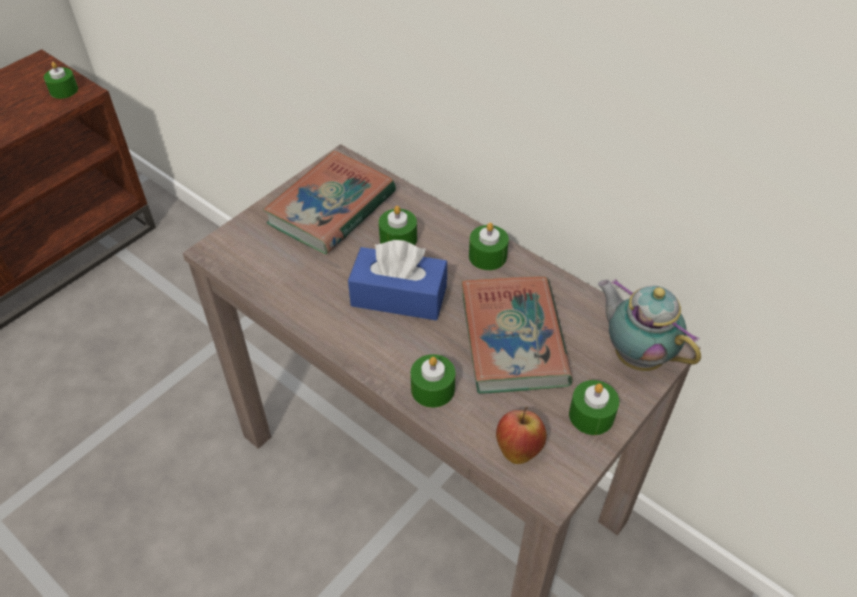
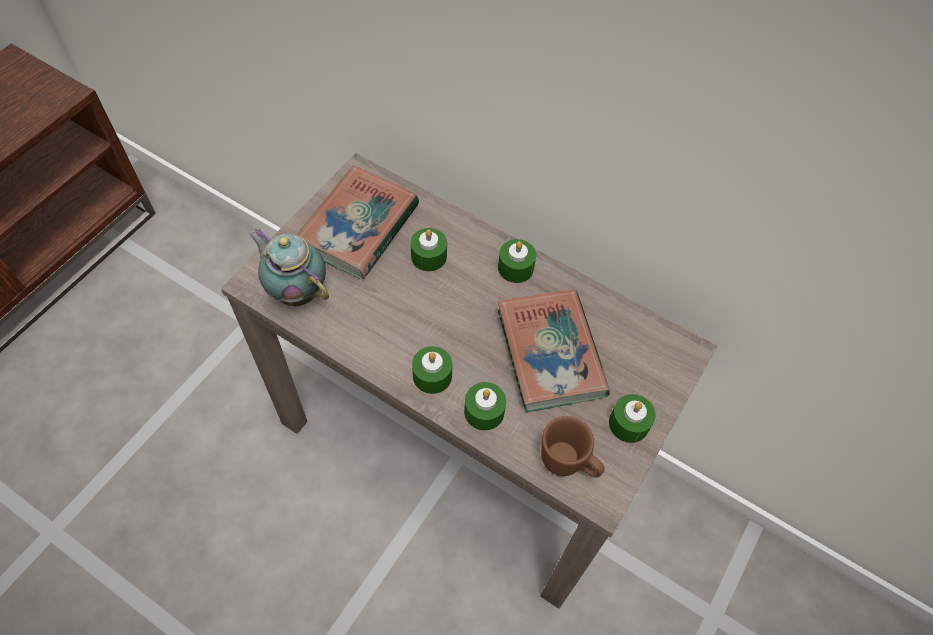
camera: 10 degrees left, 10 degrees up
(64, 90) = (47, 93): green candle -> green candle (432, 376)
(399, 296) = (439, 318): blue tissue box -> none
(518, 449) = (568, 463): apple -> brown mug
(635, 355) = (661, 359): teapot -> teapot (296, 290)

